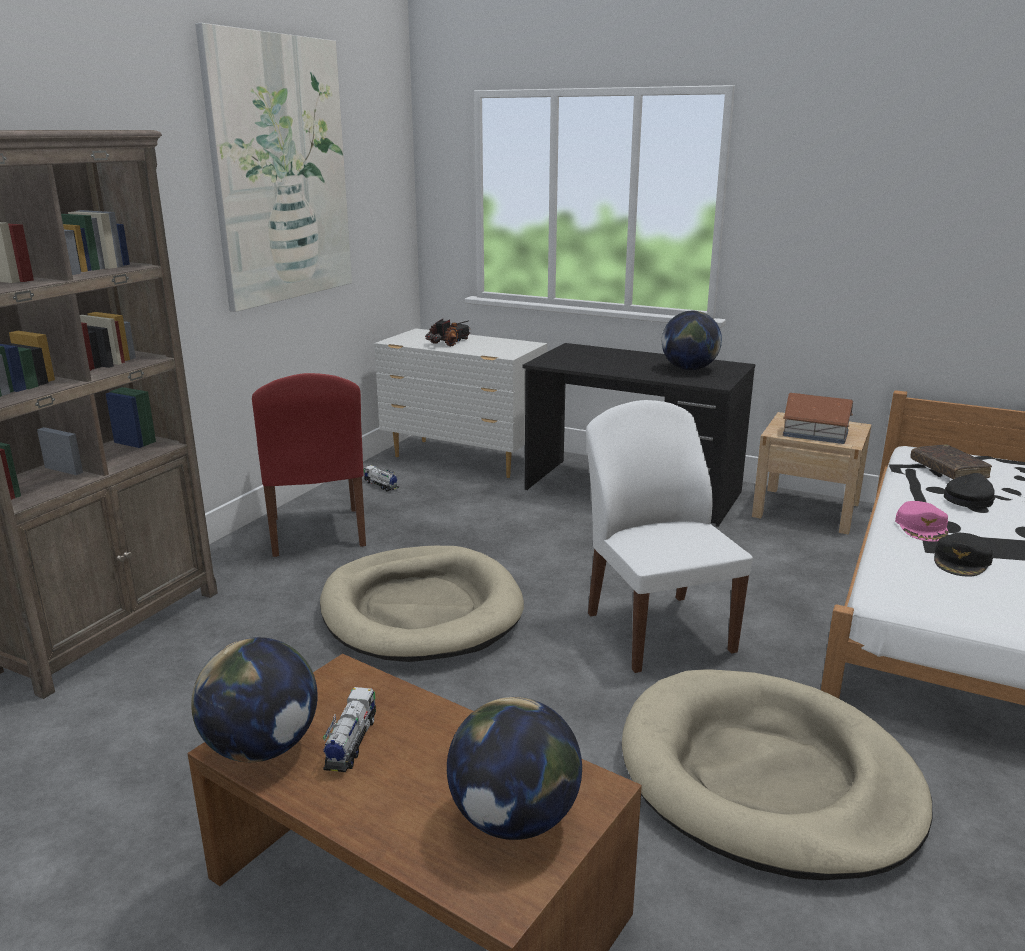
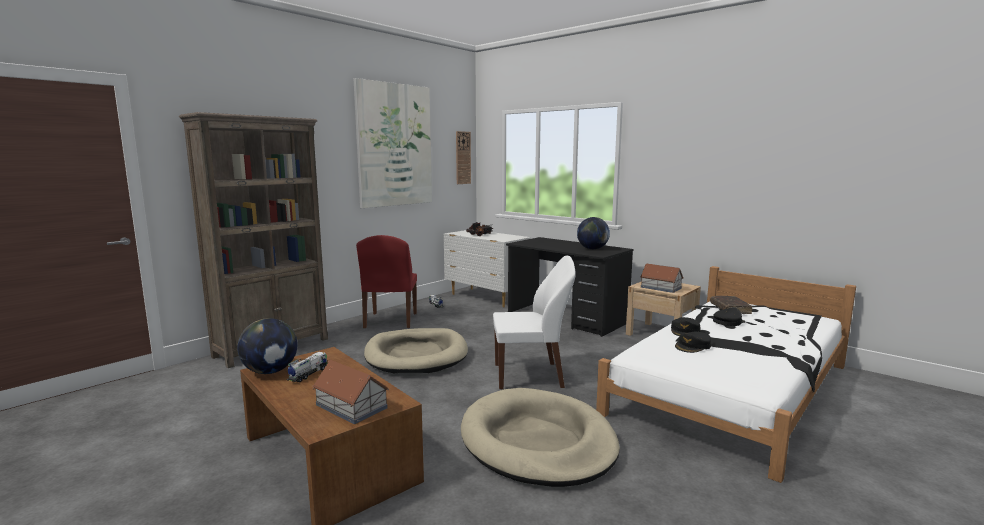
camera: 15 degrees right, 10 degrees down
(395, 187) = (463, 158): none -> wall clock
(514, 820) = (351, 407): globe -> toy house
(658, 630) = (530, 376): white chair -> white chair turned 90 degrees clockwise
(922, 527) = (685, 331): pink cap -> black cap

